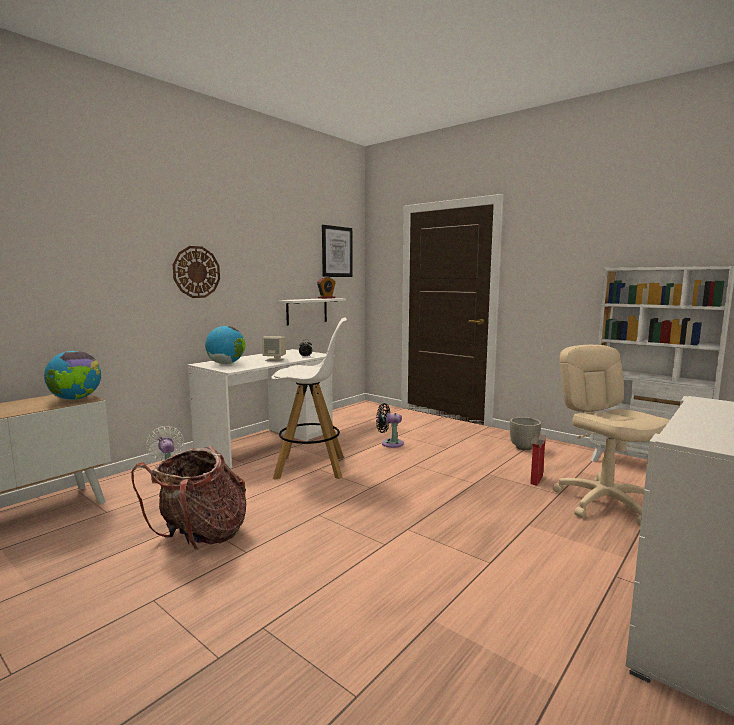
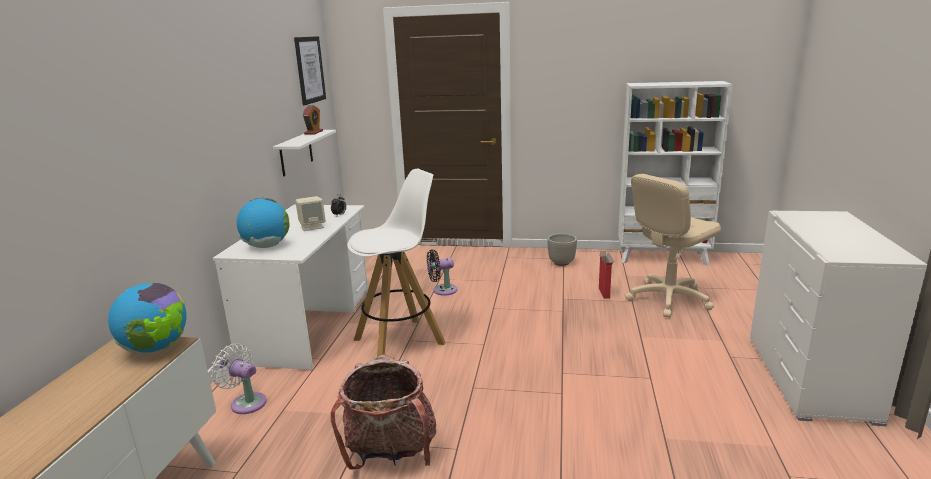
camera: 30 degrees left, 10 degrees up
(196, 272) = (198, 131): wall clock -> none
(604, 502) = (668, 299): beige office chair -> beige office chair turned 75 degrees counterclockwise

